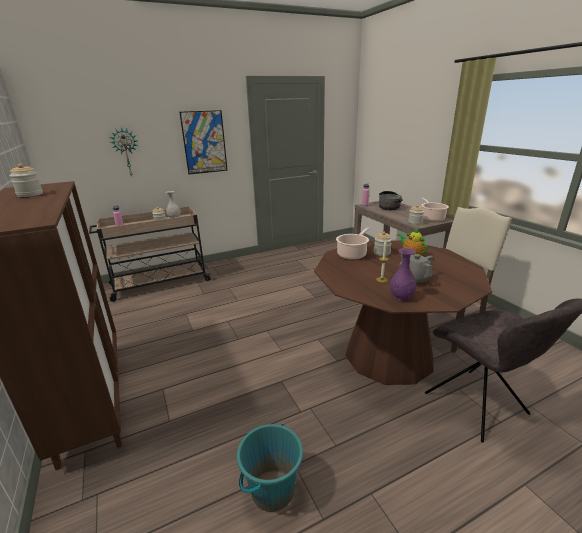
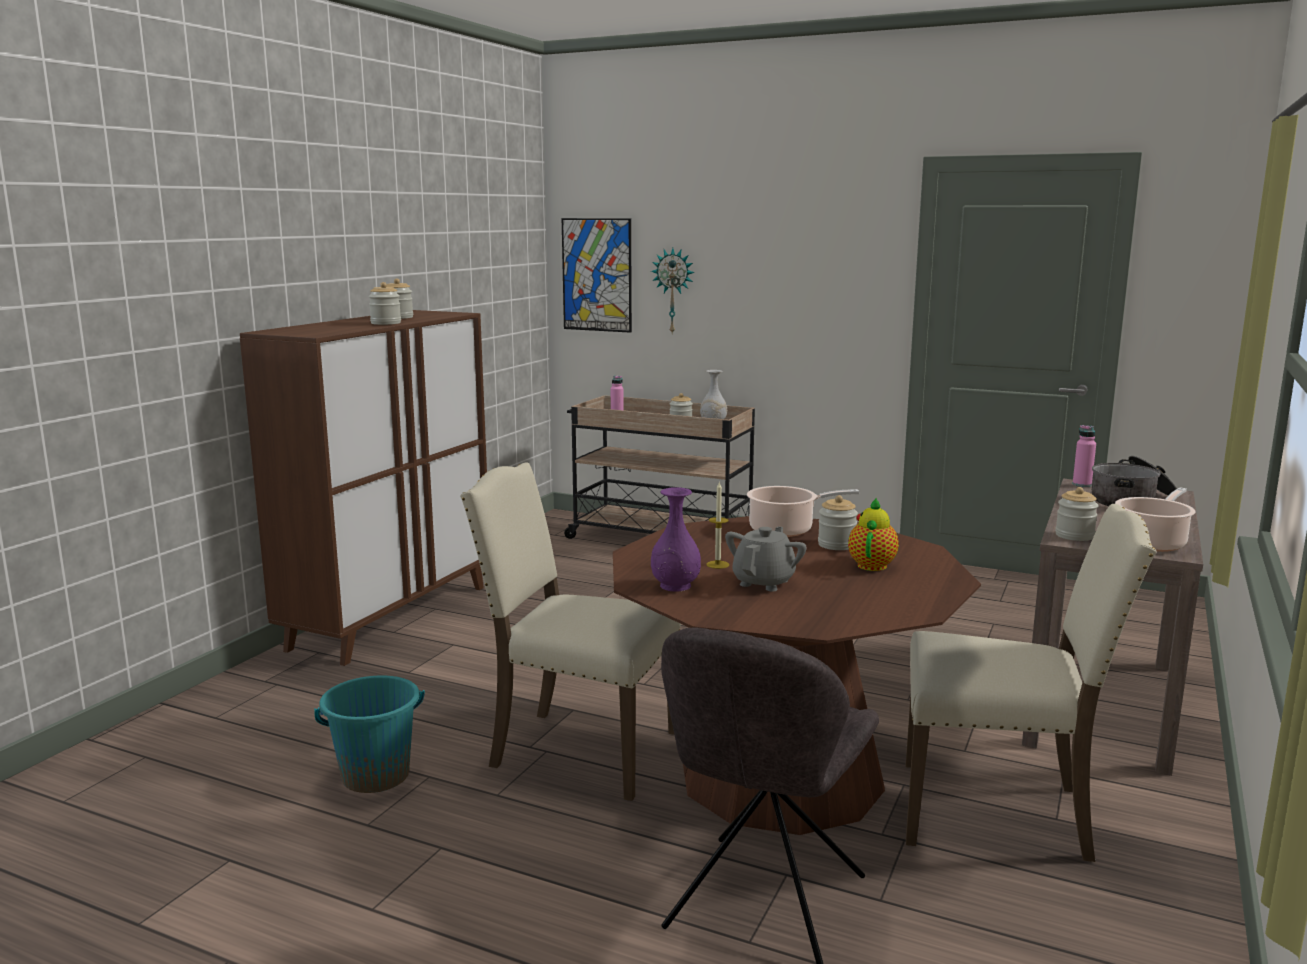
camera: 50 degrees right, 10 degrees down
(46, 200) = (386, 323): none -> jar
(204, 142) = (812, 287): picture -> picture (597, 275)
(320, 397) = (580, 750): none -> beige chair

